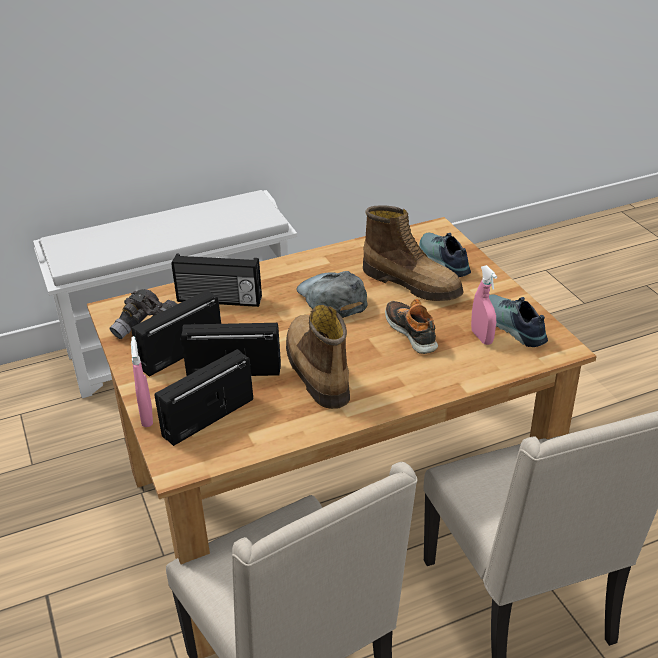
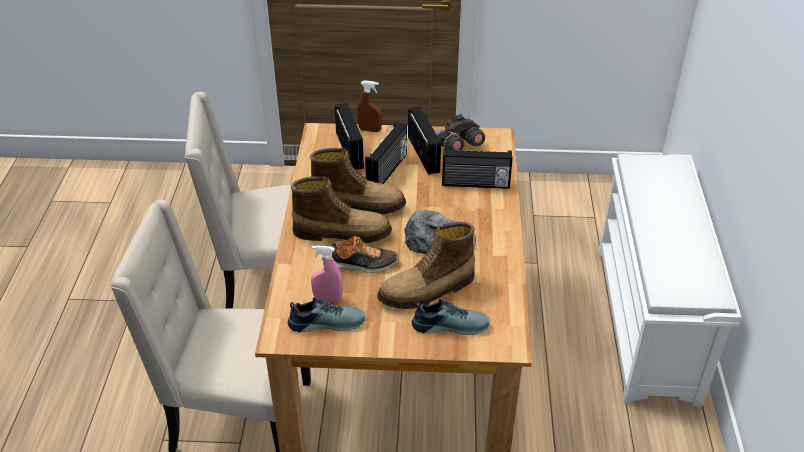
camera: 115 degrees right, 5 degrees up
(147, 417) = (370, 130): pink spray bottle -> brown spray bottle
(219, 300) = (475, 184): radio -> radio turned 120 degrees counterclockwise
(376, 364) = (342, 232): none -> boot

